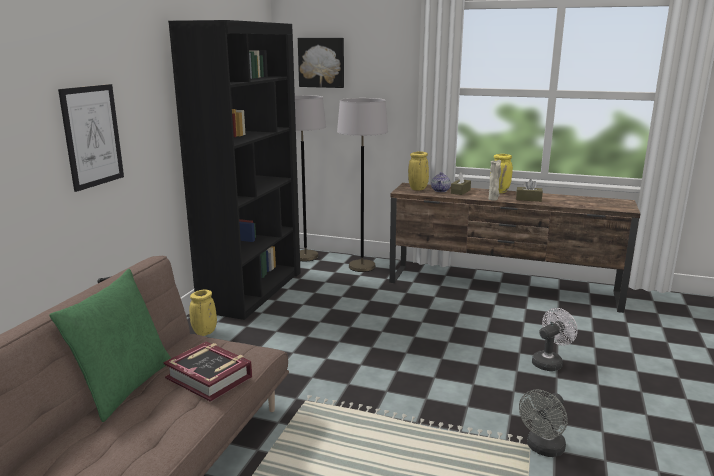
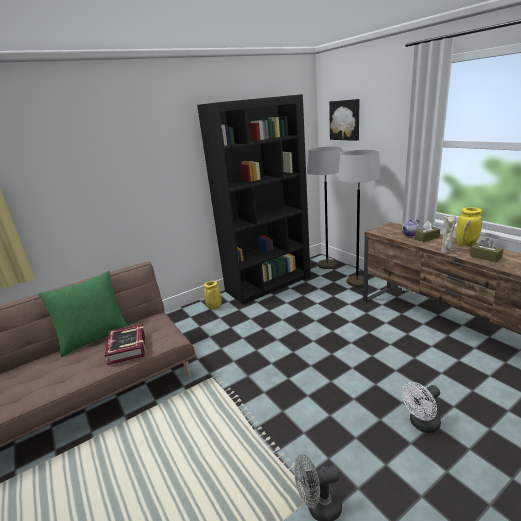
camera: 40 degrees right, 5 degrees up
(92, 136) = (133, 184): picture -> none
(418, 189) = (392, 230): yellow vase -> none
(550, 362) = (421, 424): white fan -> white fan turned 150 degrees clockwise

